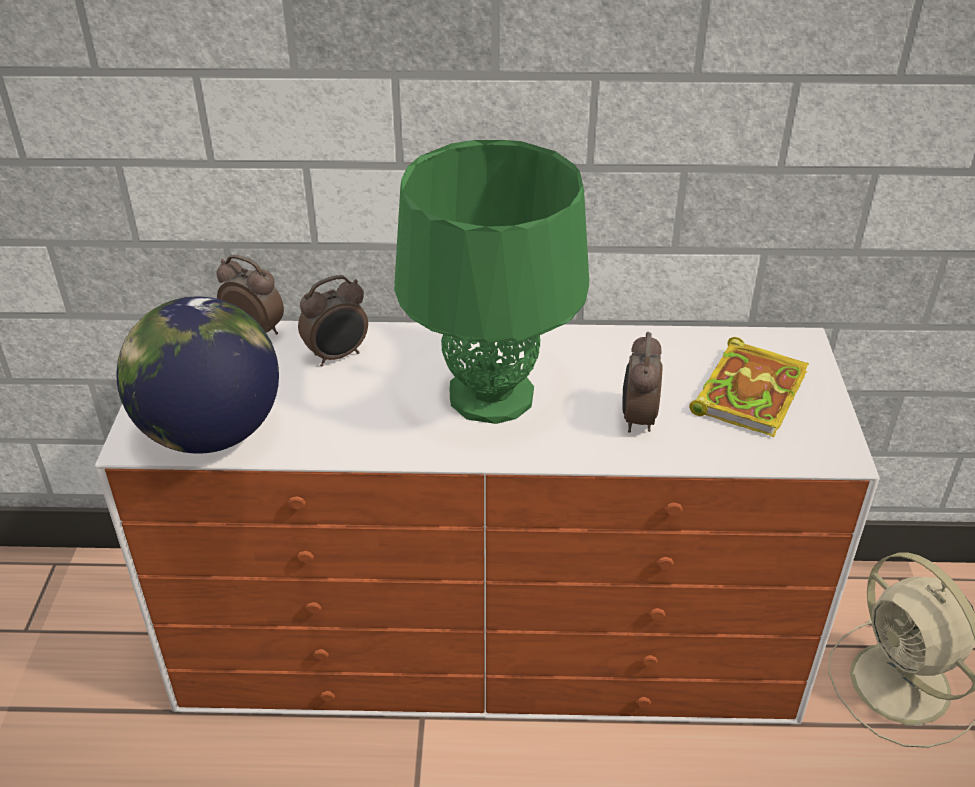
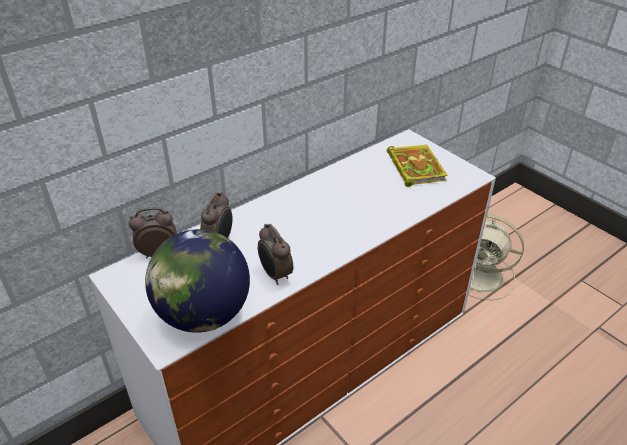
camera: 40 degrees left, 0 degrees up
(491, 395) = (317, 222): green table lamp -> none
(637, 419) = (389, 200): alarm clock -> alarm clock (275, 275)

